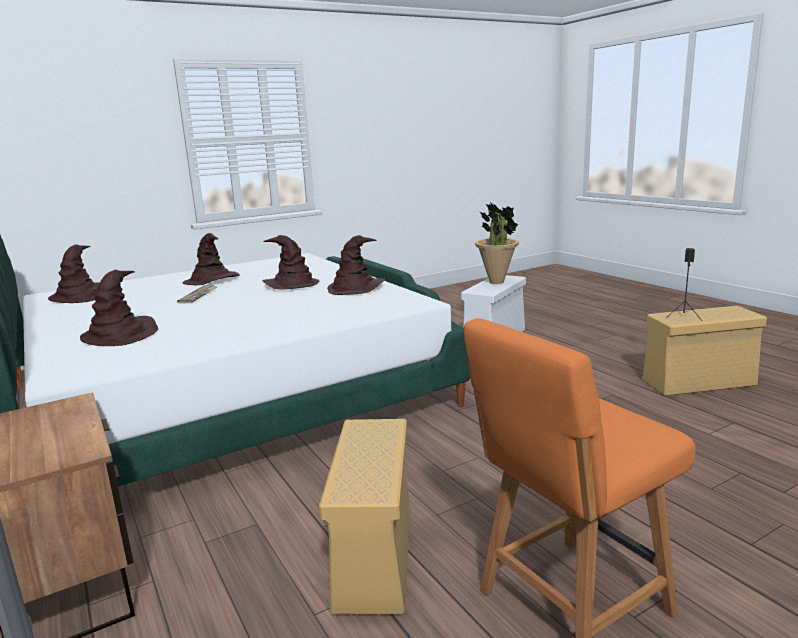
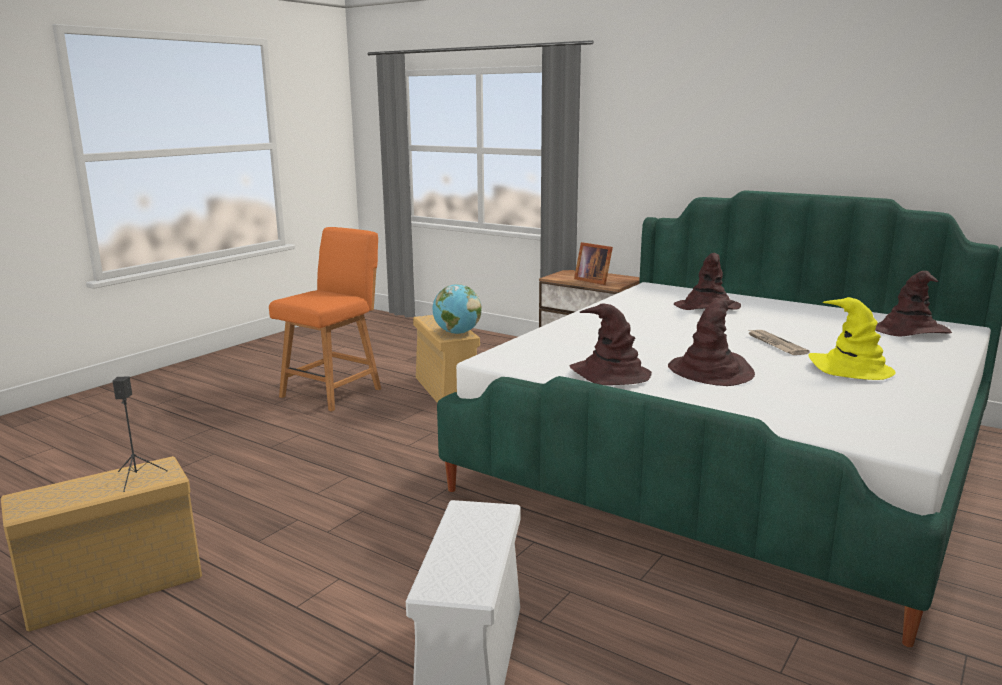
camera: 155 degrees right, 0 degrees up
(62, 423) = (593, 280): none -> picture frame
(212, 280) = (850, 368): brown hat -> yellow hat
(367, 431) = (457, 333): none -> globe
(497, 282) = (466, 553): potted plant -> none

